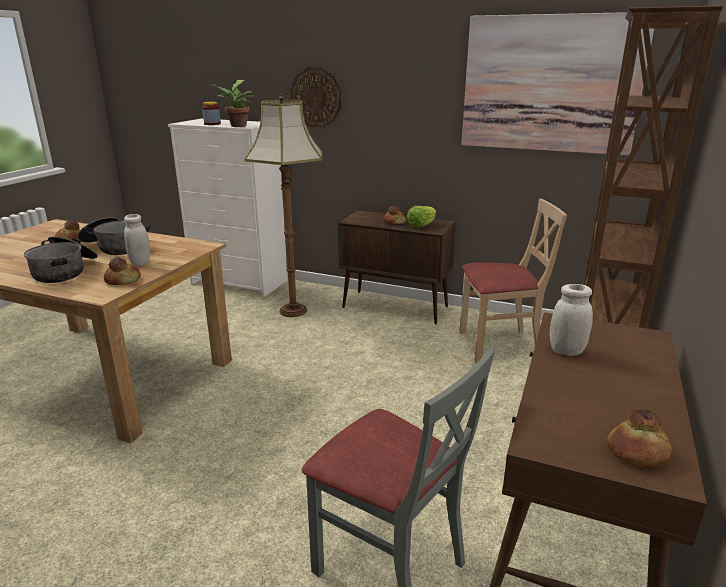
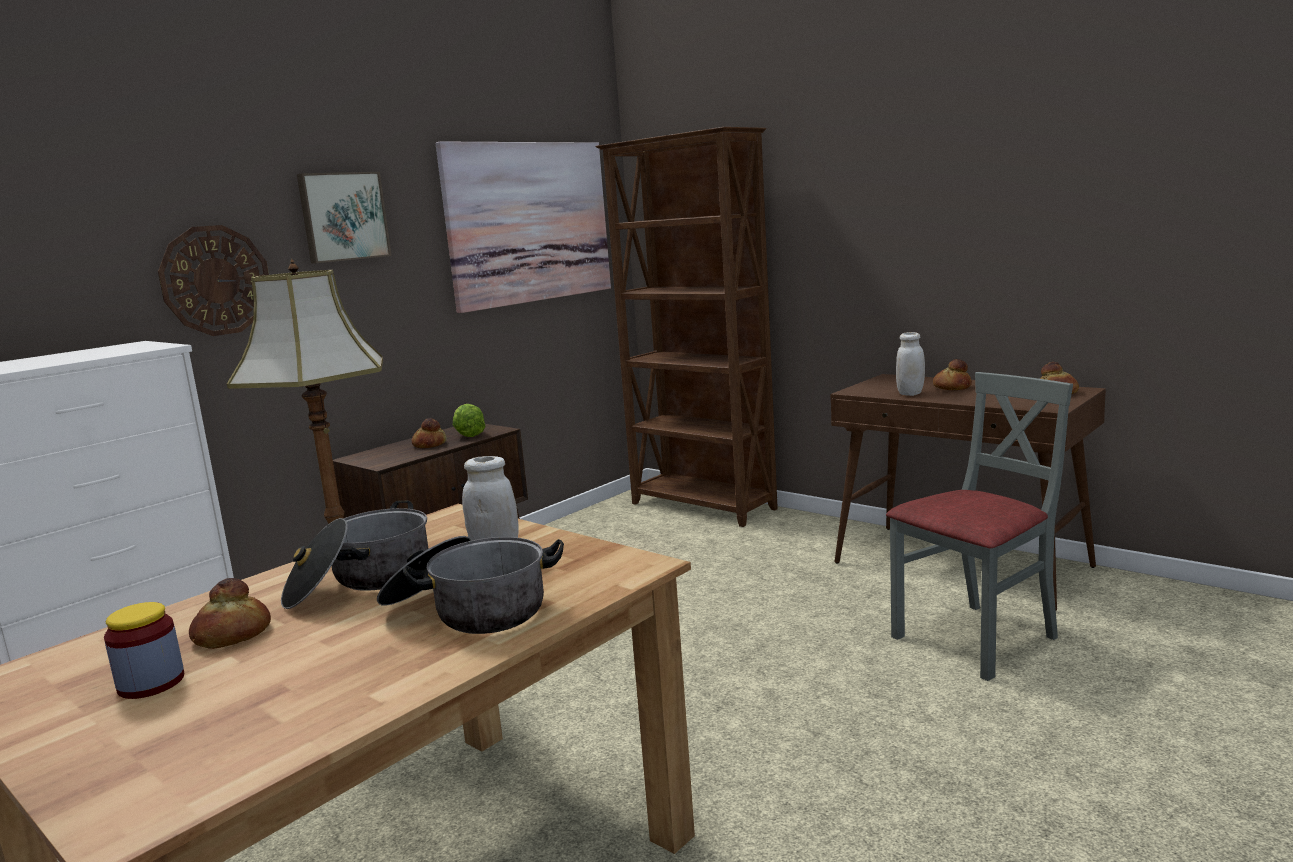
camera: 70 degrees left, 10 degrees down
(123, 280) = (579, 557): bread -> bread (951, 387)
(212, 124) = (45, 363): jar -> jar (151, 683)
(237, 126) = (133, 351): potted plant -> none
(391, 68) = (343, 217): none -> picture
(499, 345) = (617, 538): beige chair -> none

